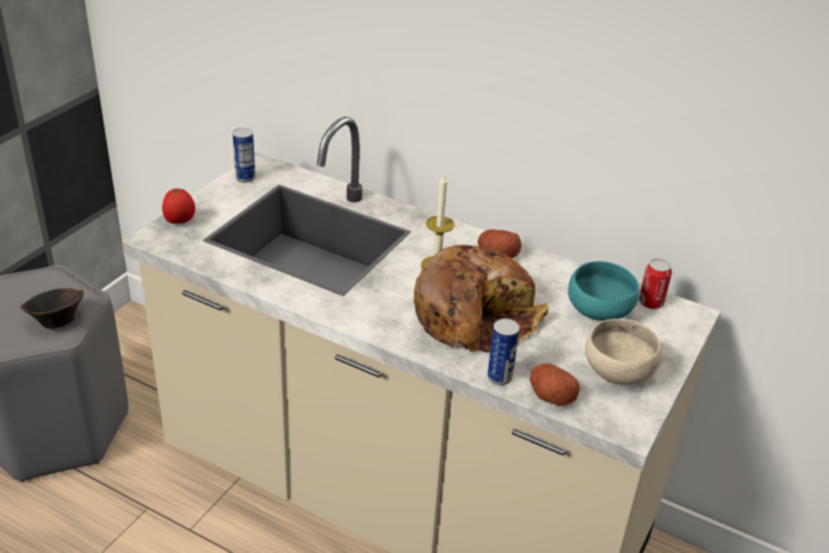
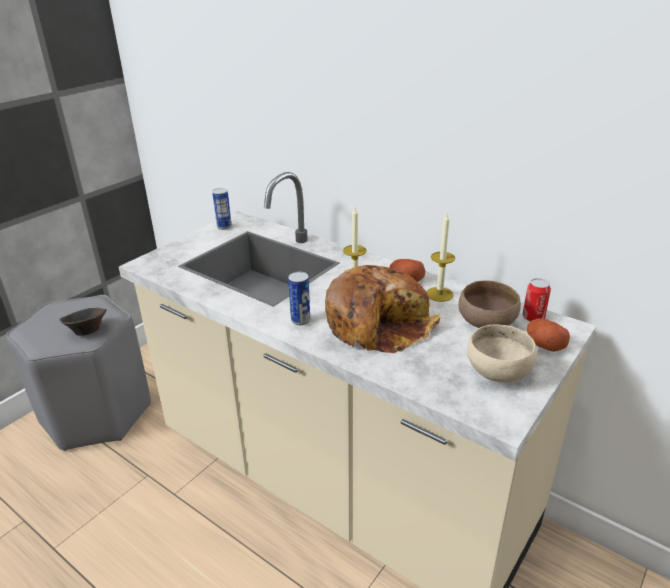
camera: 10 degrees right, 5 degrees down
(180, 221) = (165, 254): tomato -> none
(499, 377) = (390, 372): can -> can (300, 320)
(540, 274) = (439, 294): none -> candle
(550, 395) = (433, 389): potato -> potato (544, 344)
(600, 312) = (487, 323): turquoise bowl -> brown bowl

